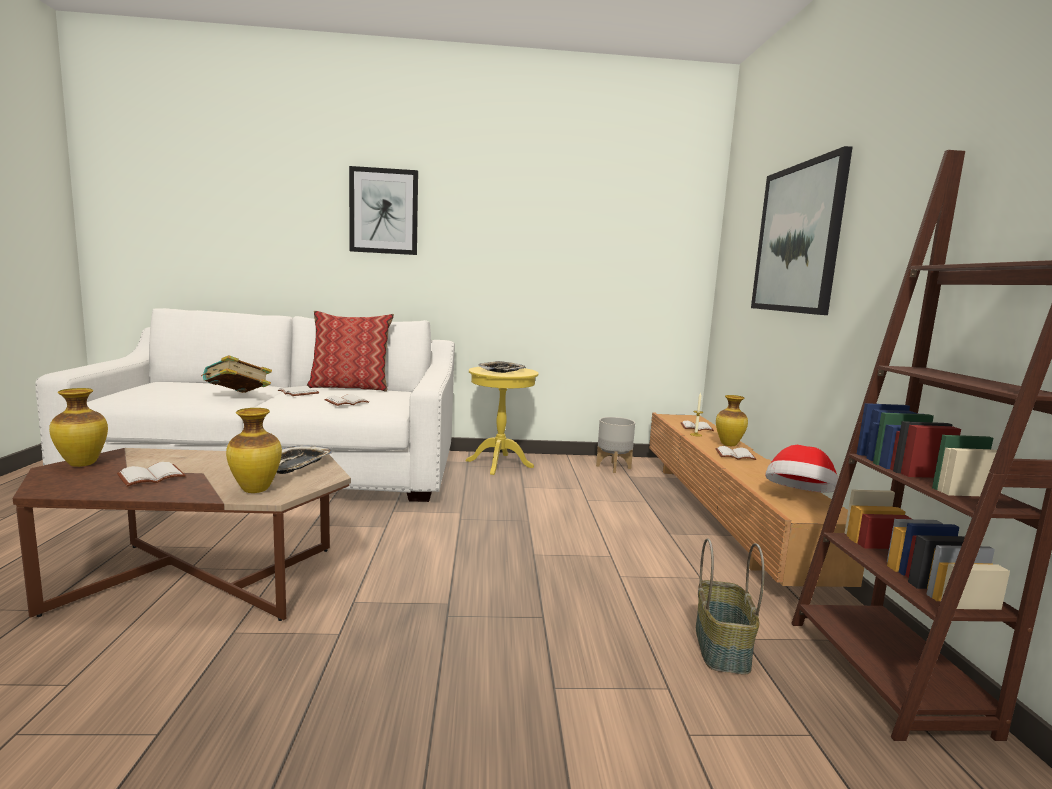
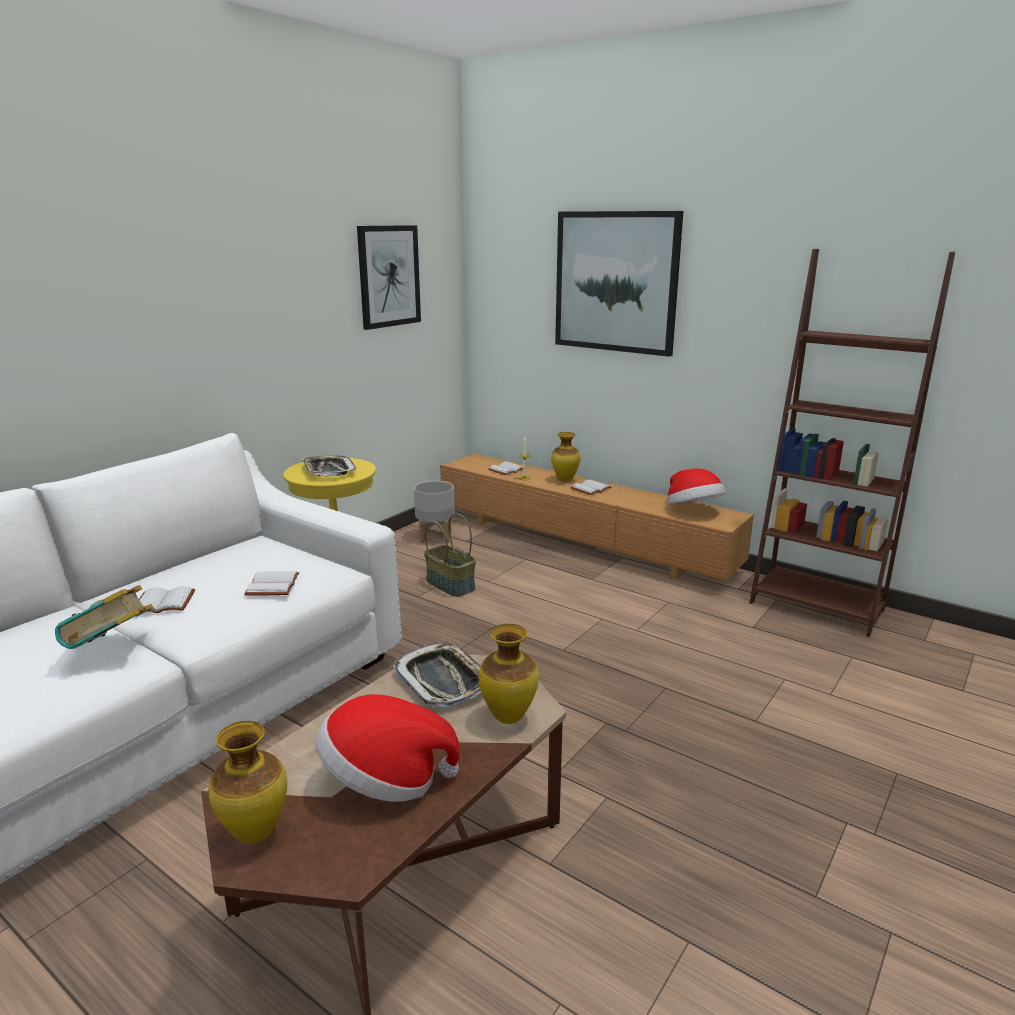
camera: 50 degrees left, 10 degrees up
(151, 477) = (385, 780): white book -> hat
(350, 387) = (182, 564): pillow -> none
(384, 211) = (102, 272): picture -> picture (389, 276)
(723, 648) = (757, 639): basket -> basket (451, 585)

